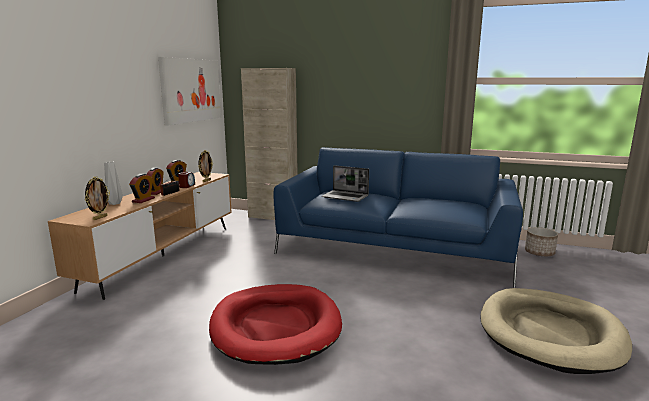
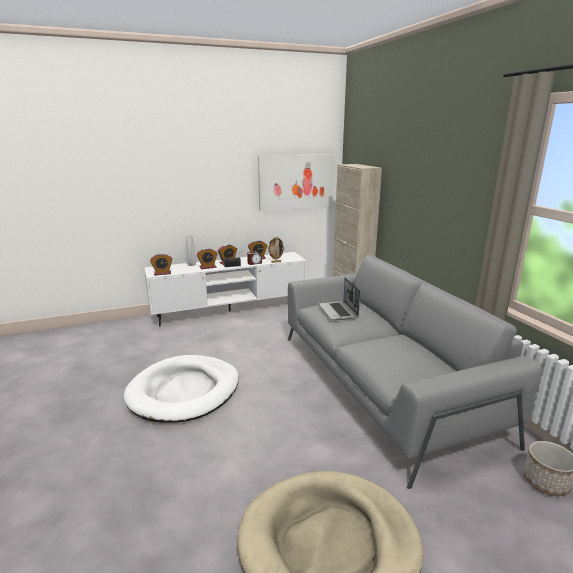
camera: 50 degrees right, 5 degrees up
(100, 218) = (162, 273): picture frame -> alarm clock
(163, 255) = (229, 311): brown tv stand -> white tv stand
(276, 327) = (184, 391): red dog bed -> white dog bed
(394, 249) = (381, 383): blue sofa -> grey sofa

